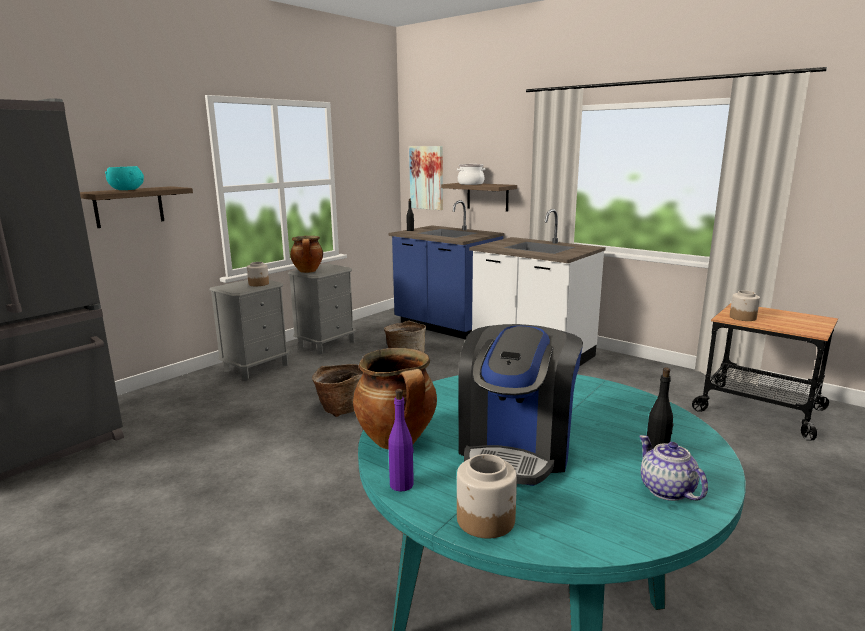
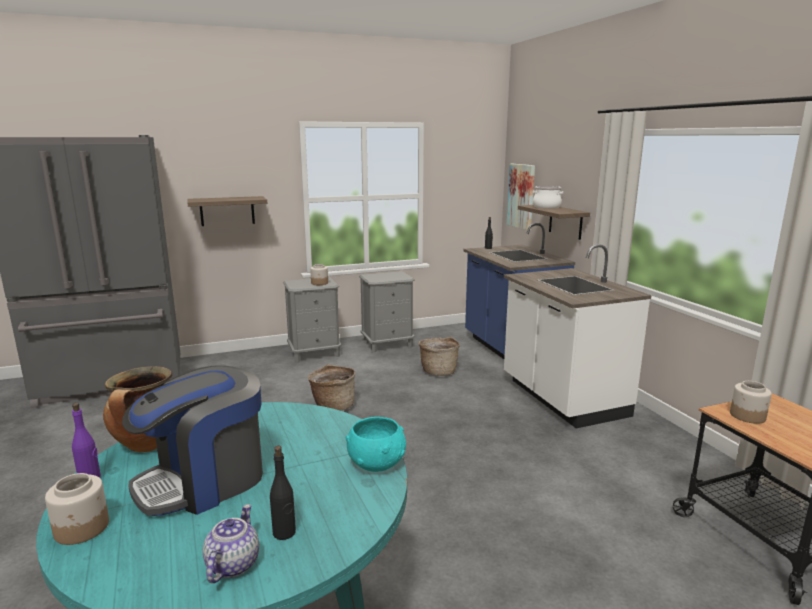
camera: 30 degrees right, 0 degrees up
(127, 190) = (221, 198): turquoise bowl -> turquoise bowl (377, 462)
(308, 271) = (373, 277): cooking pot -> none

